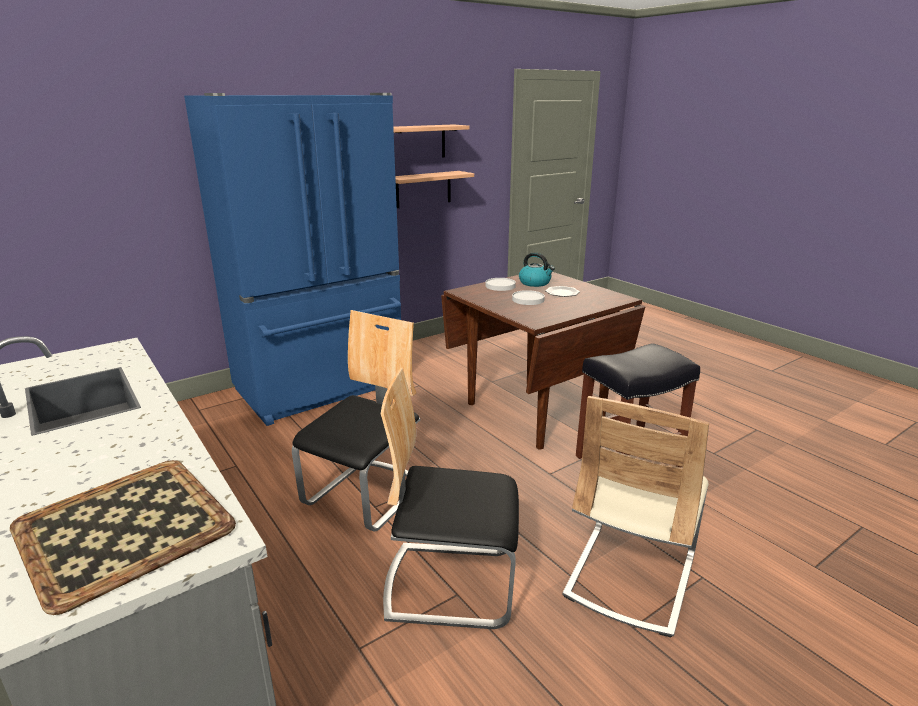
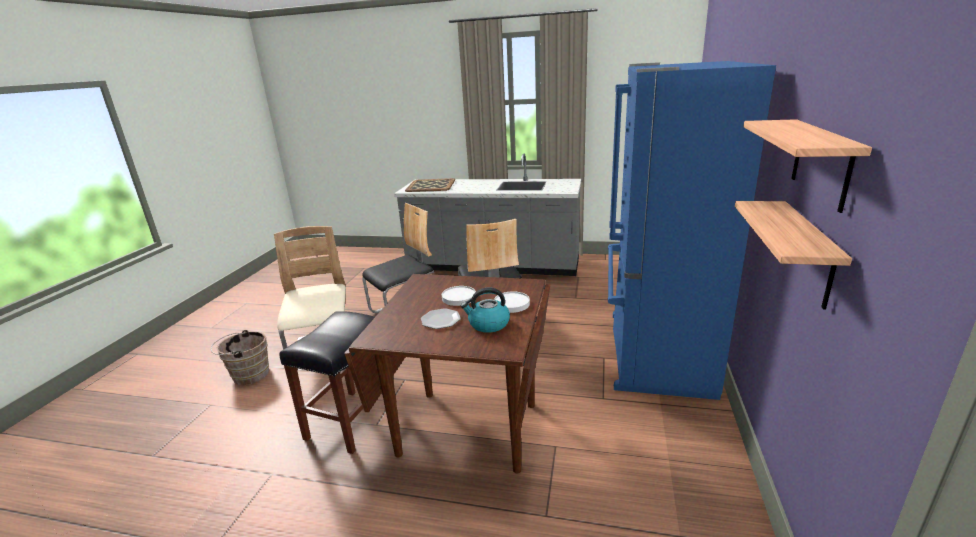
camera: 140 degrees right, 0 degrees up
(766, 595) = (248, 375): none -> brown bucket

